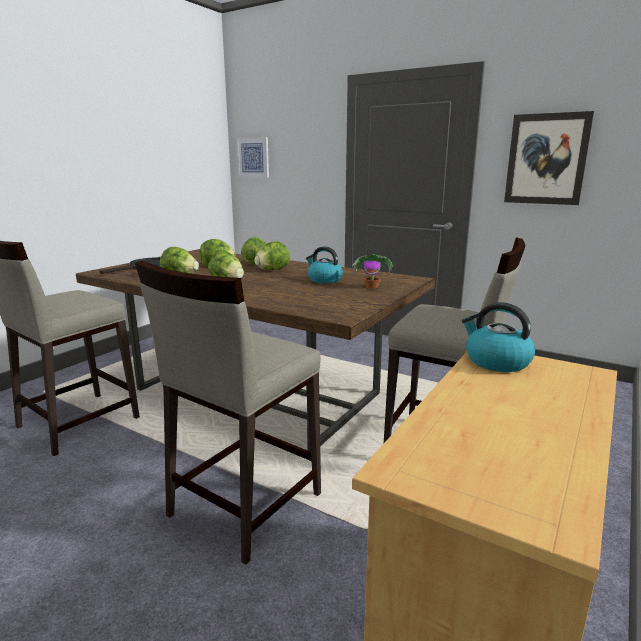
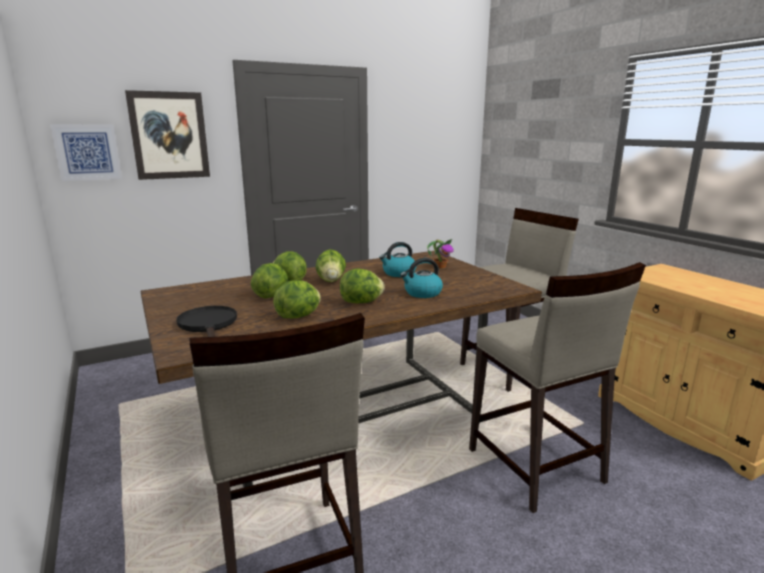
camera: 60 degrees left, 0 degrees up
(496, 361) = (646, 275): kettle -> kettle (422, 293)
(546, 159) = (415, 148): picture -> picture (169, 135)

